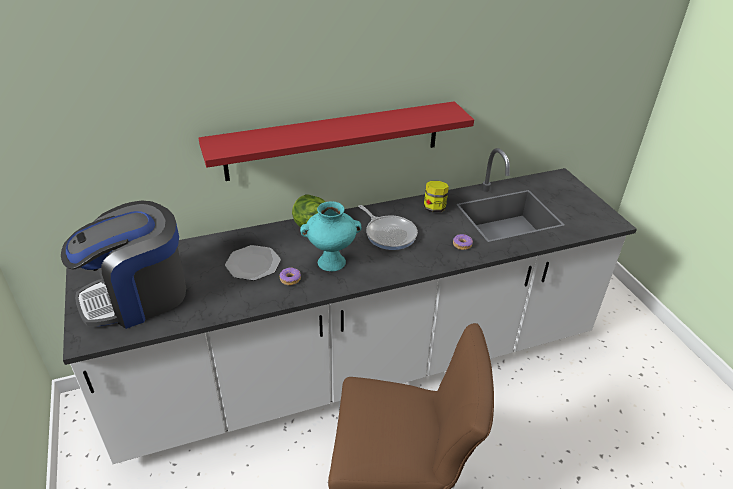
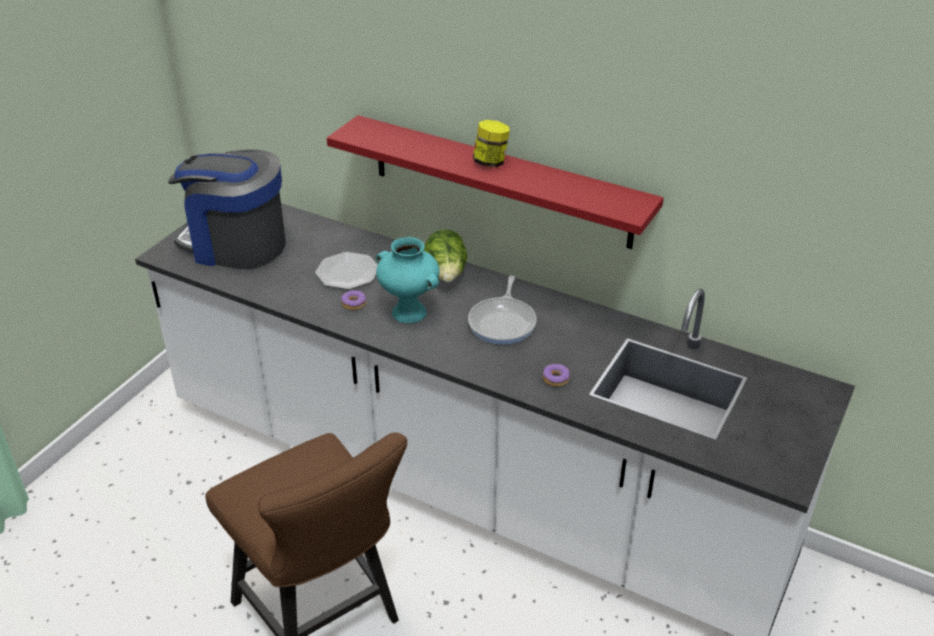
camera: 50 degrees right, 0 degrees up
(434, 208) = (594, 328): jar -> jar (490, 162)

